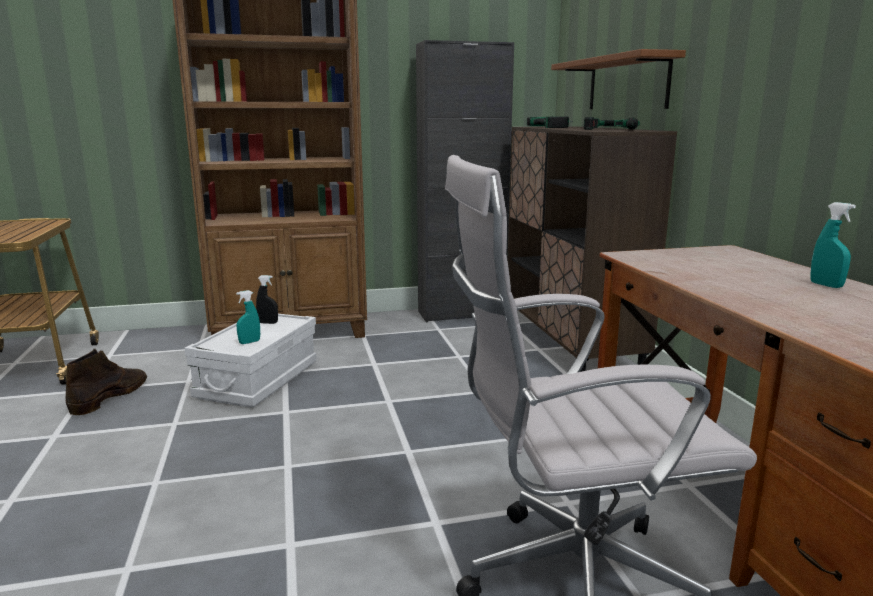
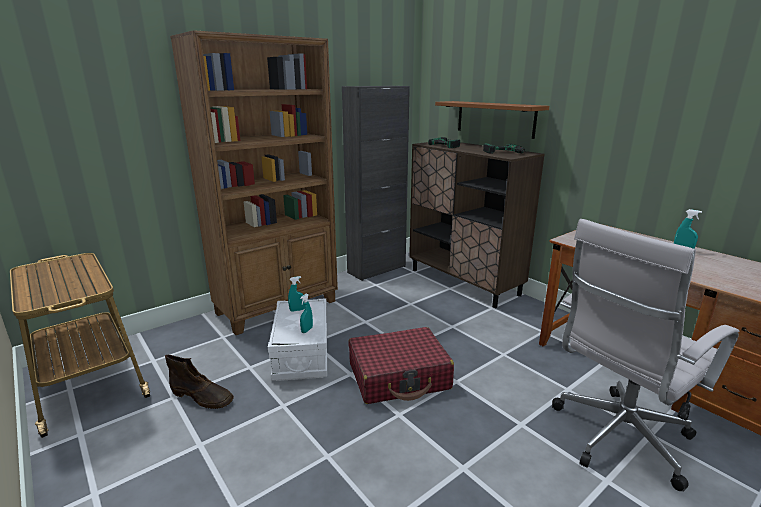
camera: 25 degrees left, 5 degrees up
(110, 396) = (202, 397): brown boot -> brown boot turned 120 degrees clockwise
(268, 323) = (297, 310): black spray bottle -> turquoise spray bottle
(340, 428) = (399, 376): none -> red suitcase

